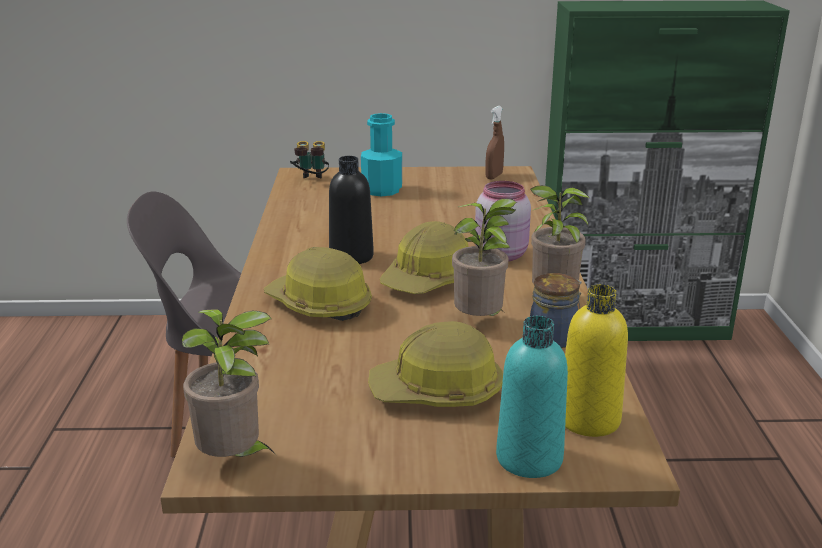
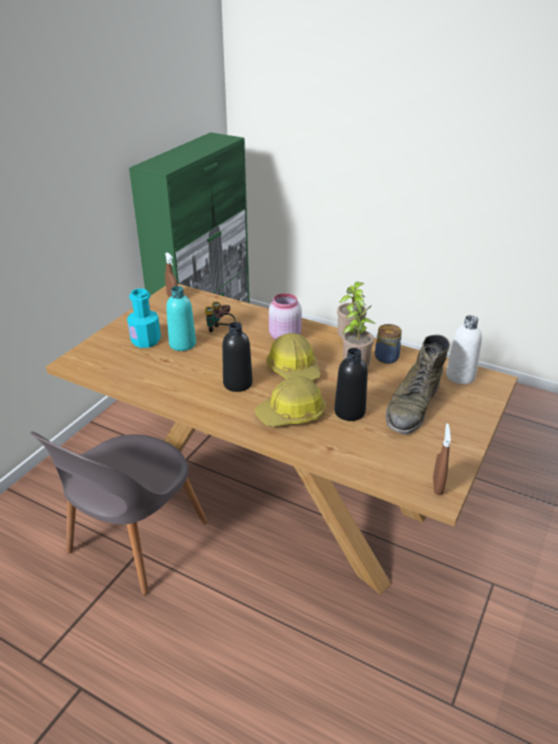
camera: 60 degrees left, 10 degrees up
(234, 460) = (437, 486): potted plant -> brown spray bottle
(311, 181) = (94, 361): binoculars -> binoculars (220, 331)
(366, 343) = (349, 411): none -> black bottle
(437, 391) = (412, 406): hard hat -> green boot
(529, 458) = (480, 402): turquoise bottle -> turquoise bottle (182, 344)
(589, 420) = (460, 376): yellow bottle -> white bottle

